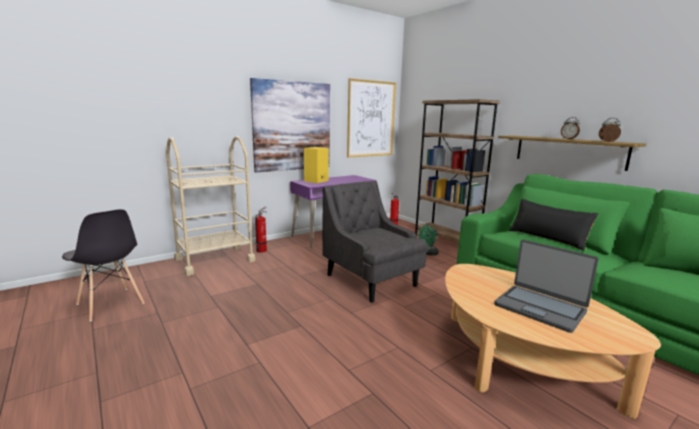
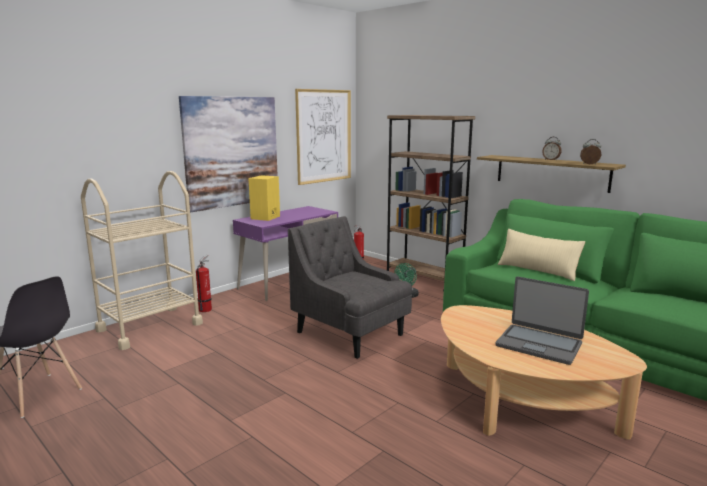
camera: 10 degrees left, 0 degrees up
(547, 238) = (538, 270): black pillow -> beige pillow

